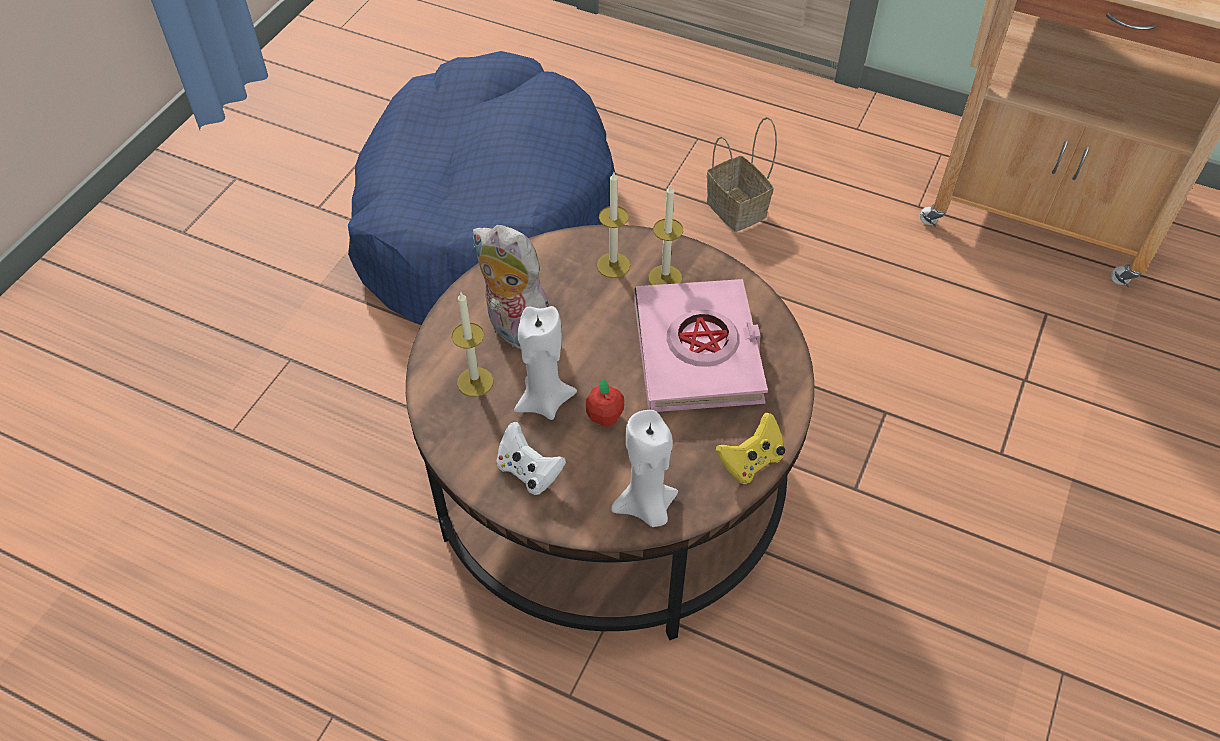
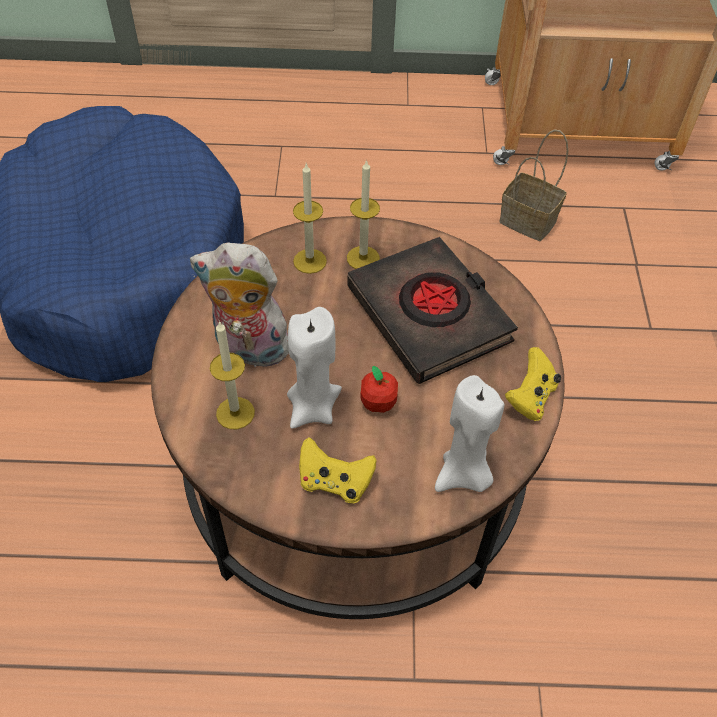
camera: 25 degrees left, 0 degrees up
(529, 471) = (335, 482): white game controller -> yellow game controller
(698, 352) = (429, 315): pink book -> black book
(738, 209) = (345, 195): basket -> basket (530, 221)

